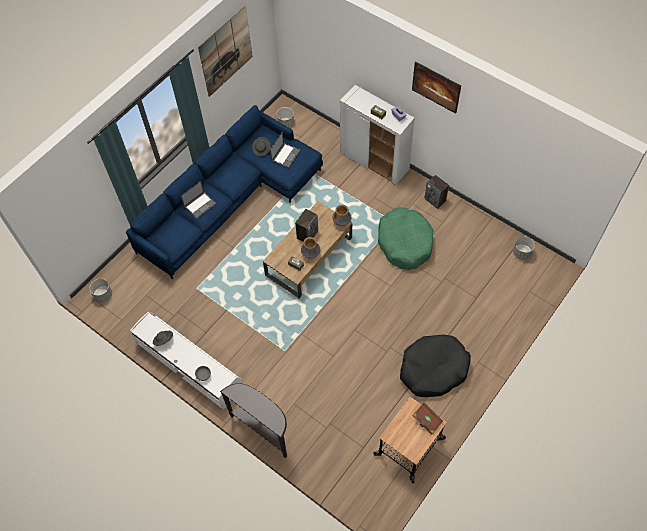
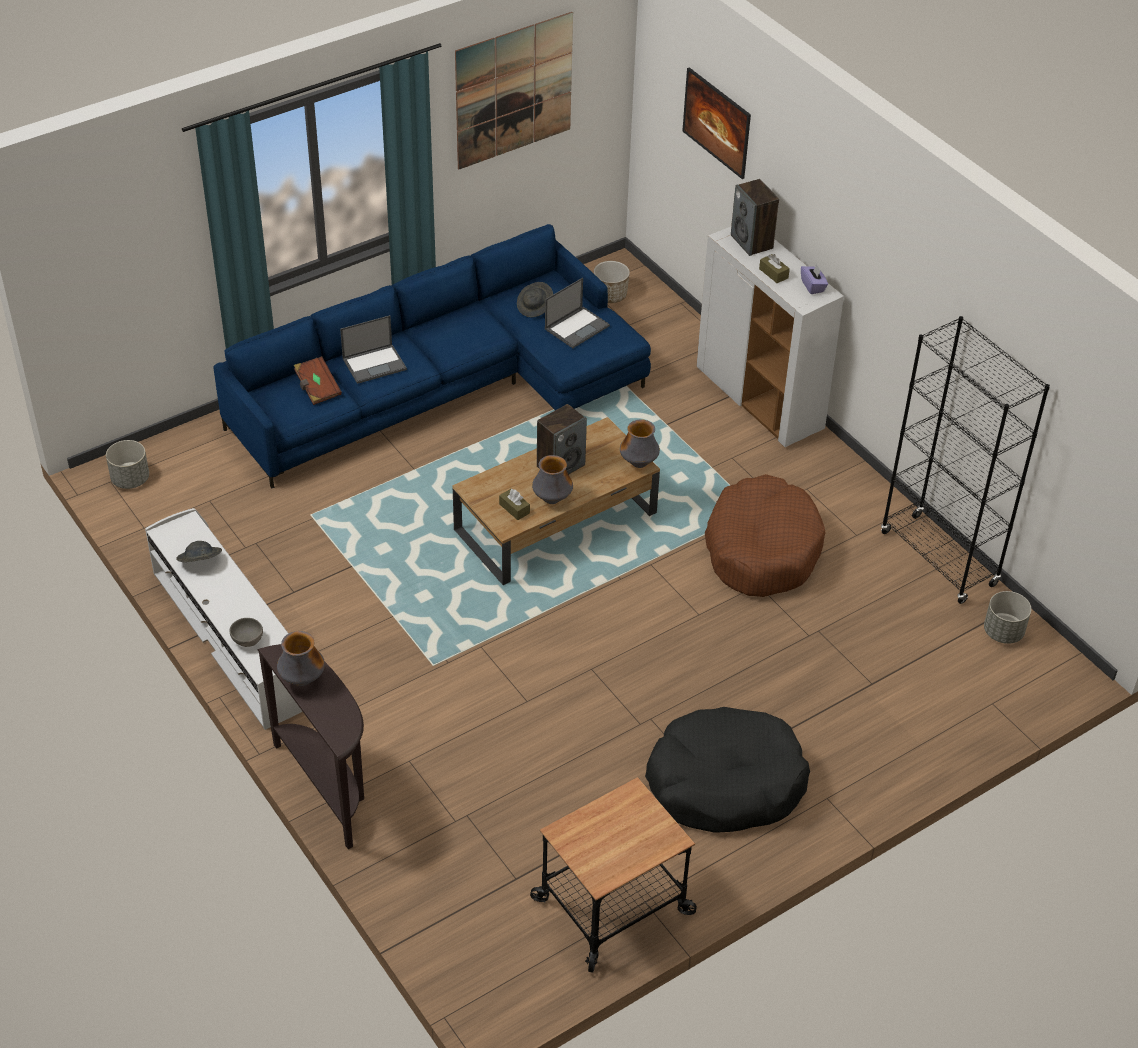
camera: 15 degrees right, 15 degrees down
(247, 401) = (302, 680): none -> vase
(405, 242) = (761, 549): green dog bed -> brown dog bed
(426, 420) = (653, 828): brown book -> brown book (317, 388)
(435, 94) = (885, 239): picture -> picture (715, 138)
(435, 200) = (857, 494): speaker -> speaker (752, 242)
(482, 223) = (938, 559): none -> black bookcase

